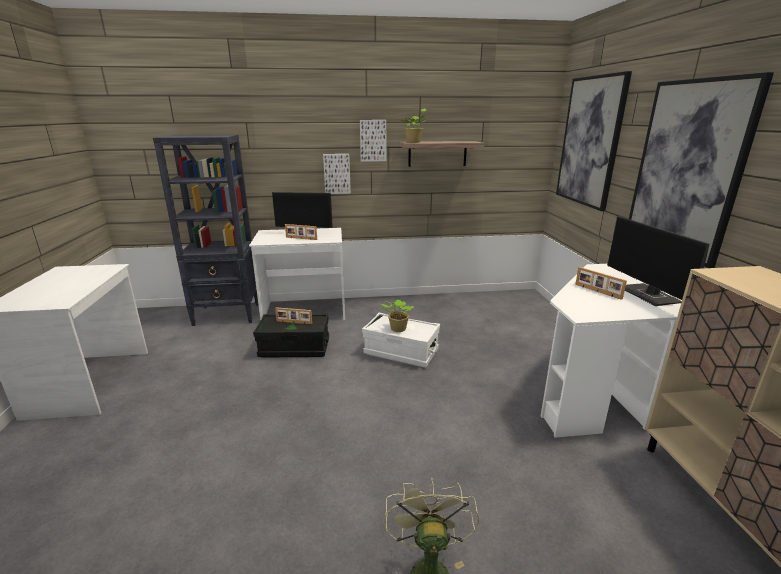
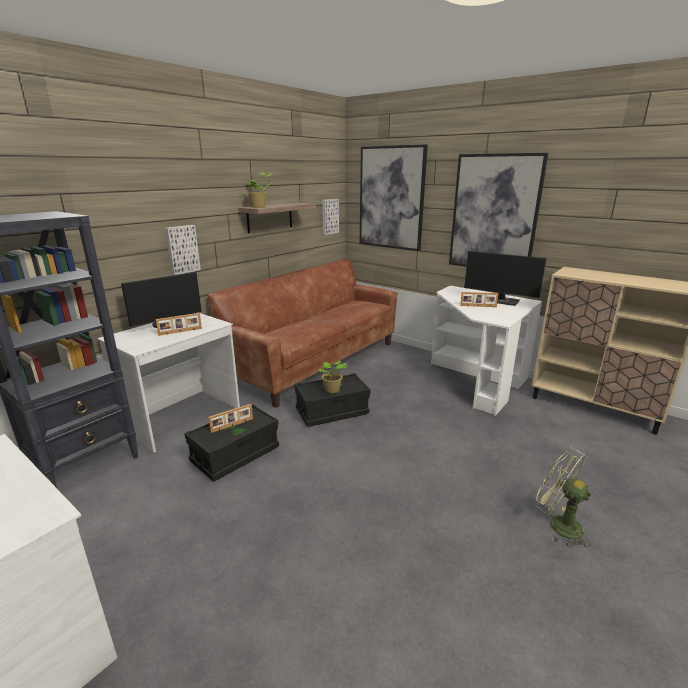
camera: 45 degrees left, 0 degrees up
(373, 140) = (214, 208): picture -> picture (329, 216)
(401, 352) = (332, 412): white storage box -> black storage box
(455, 309) = (316, 363): none -> brown sofa

